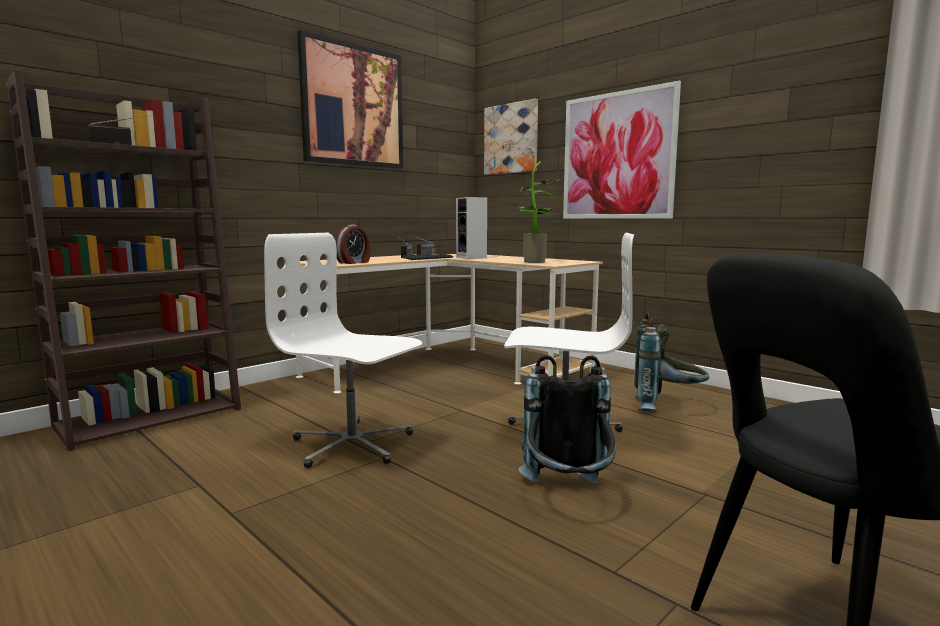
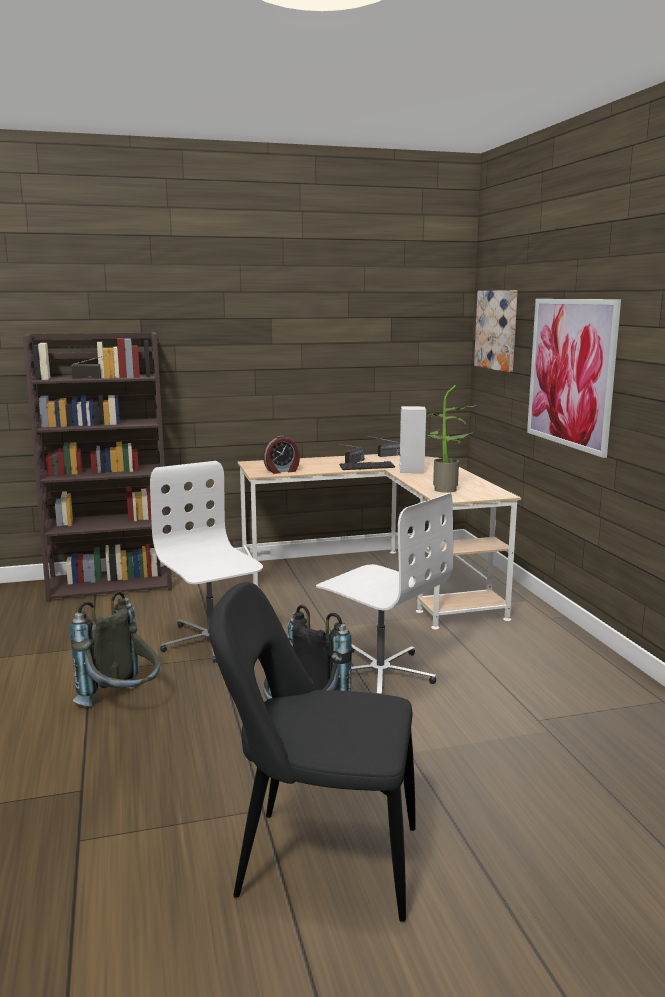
camera: 30 degrees right, 5 degrees up
(353, 106) = (313, 308): picture -> none
(666, 406) = (526, 670): grey backpack -> grey backpack (123, 704)

